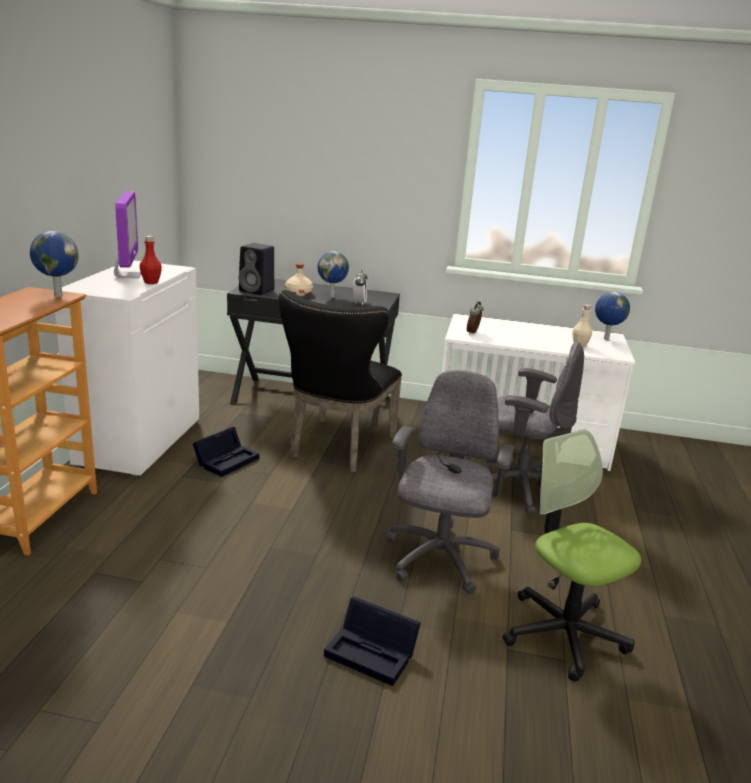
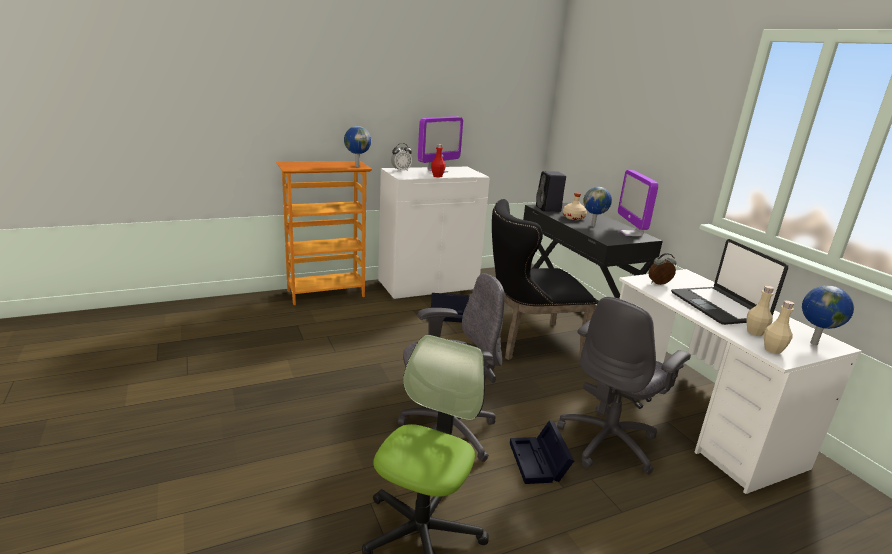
camera: 55 degrees right, 0 degrees up
(359, 303) = (602, 235): alarm clock -> alarm clock (401, 170)
(370, 294) = (631, 233): none -> monitor
(373, 652) = (311, 439): black storage box -> black storage box (539, 463)
(517, 488) = (609, 442): grey office chair -> grey office chair turned 60 degrees clockwise
(531, 335) = (719, 306): none -> laptop
(608, 353) = (772, 350): none -> beige bottle

